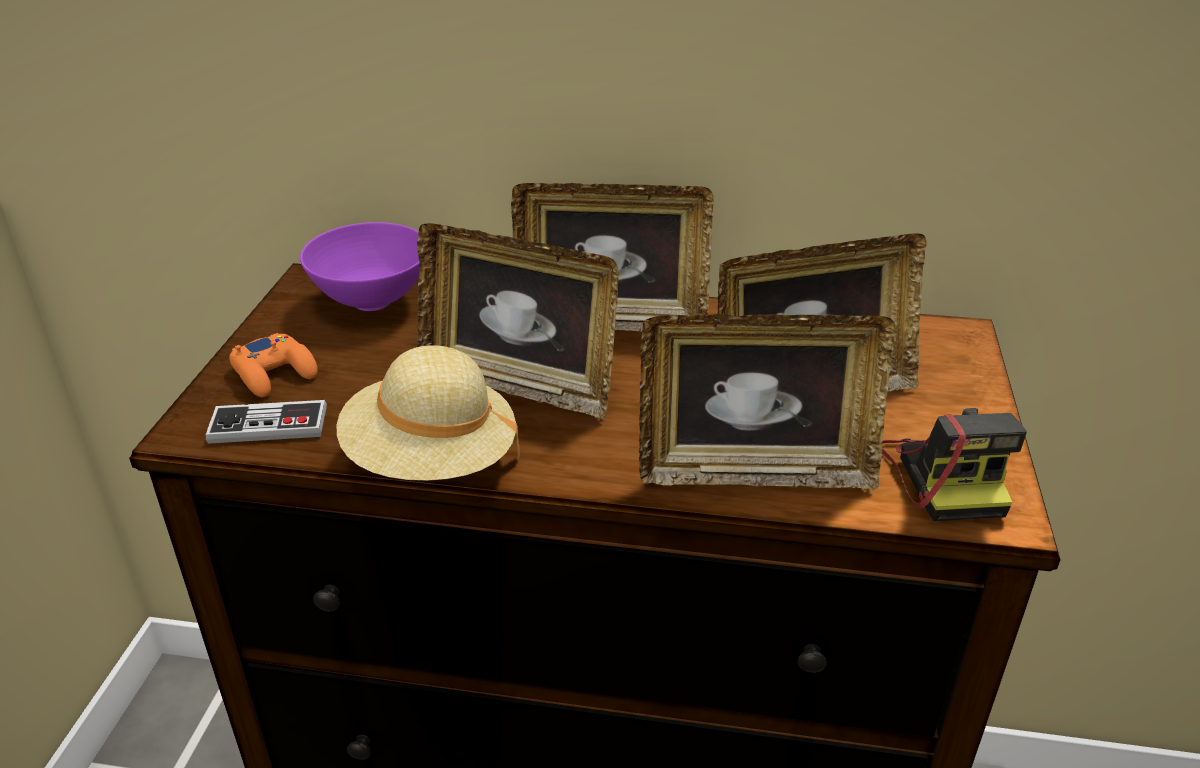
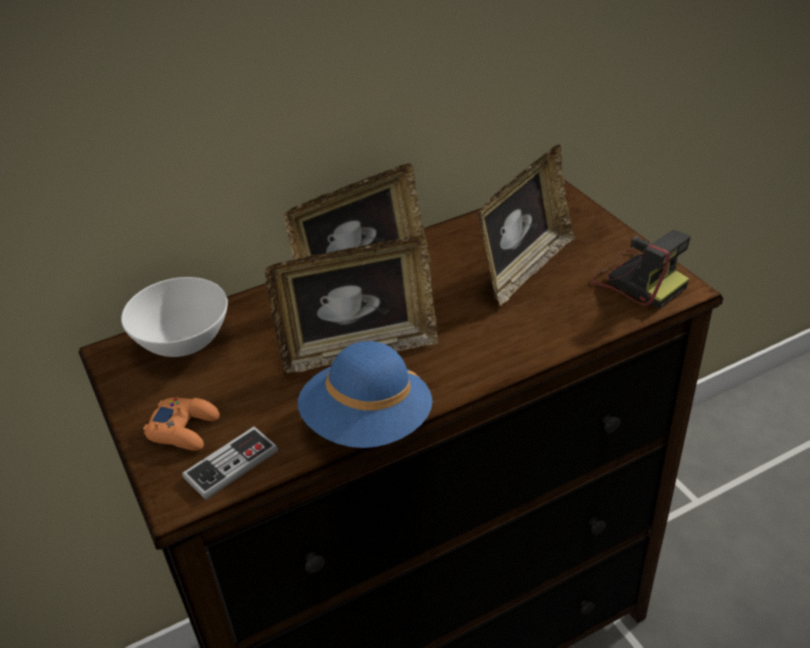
camera: 35 degrees left, 5 degrees up
(373, 302) = (185, 345): purple bowl -> white bowl
(431, 460) = (368, 424): beige hat -> blue hat
(755, 472) = (550, 330): picture frame -> none

